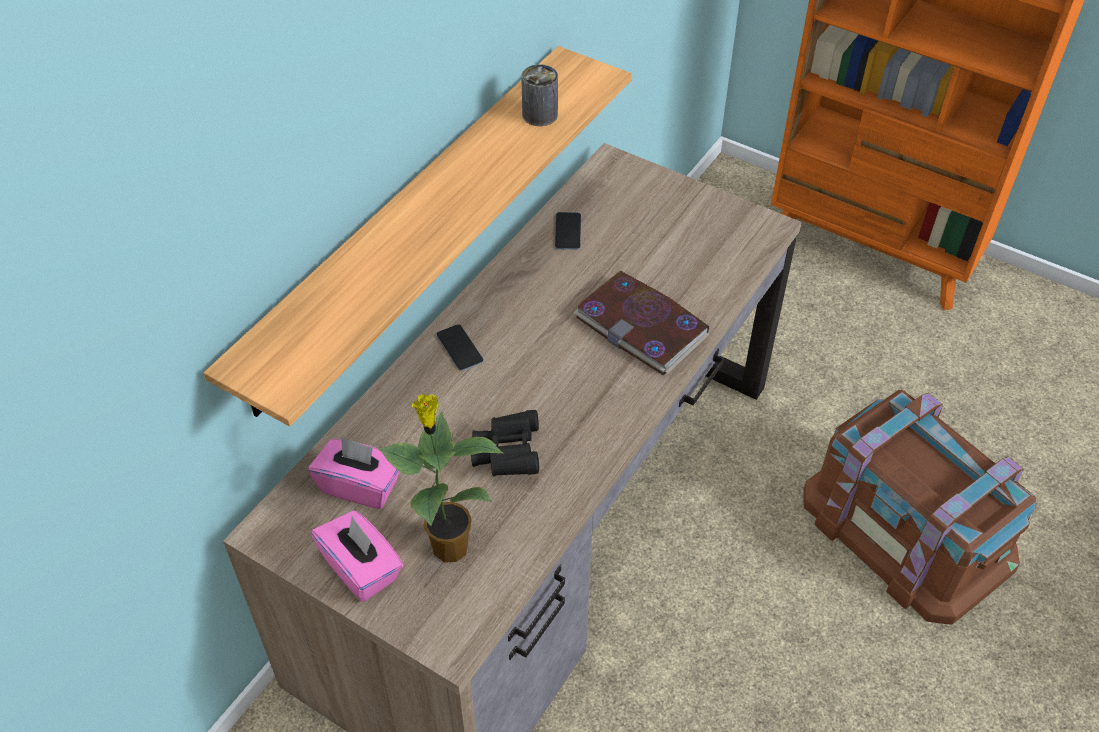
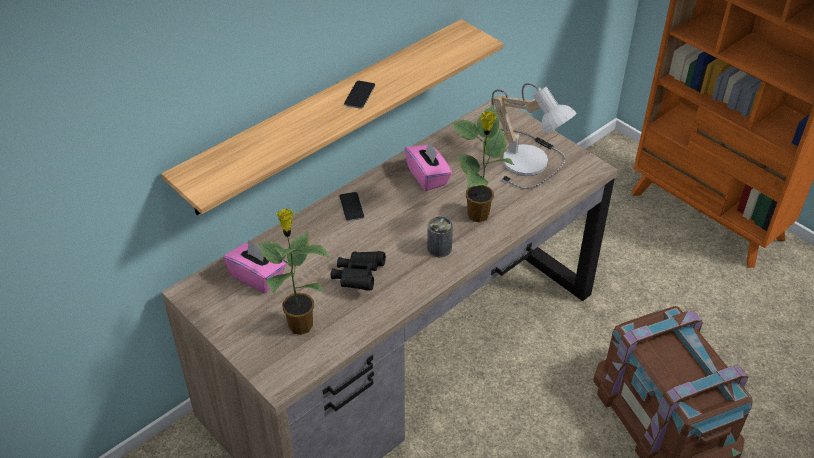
camera: 15 degrees right, 5 degrees down
(361, 568) = (240, 326): pink tissue box -> pink tissue box (428, 177)
(540, 115) = (430, 59): can -> can (439, 248)
(568, 231) = (451, 147): phone -> phone (359, 95)
(642, 326) = (478, 216): book -> potted plant
(682, 230) = (530, 160): none -> table lamp

